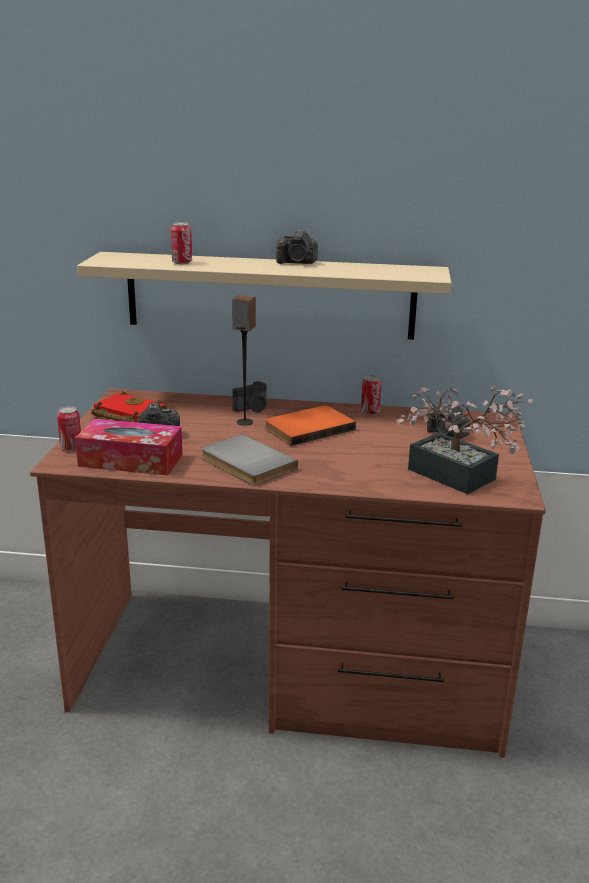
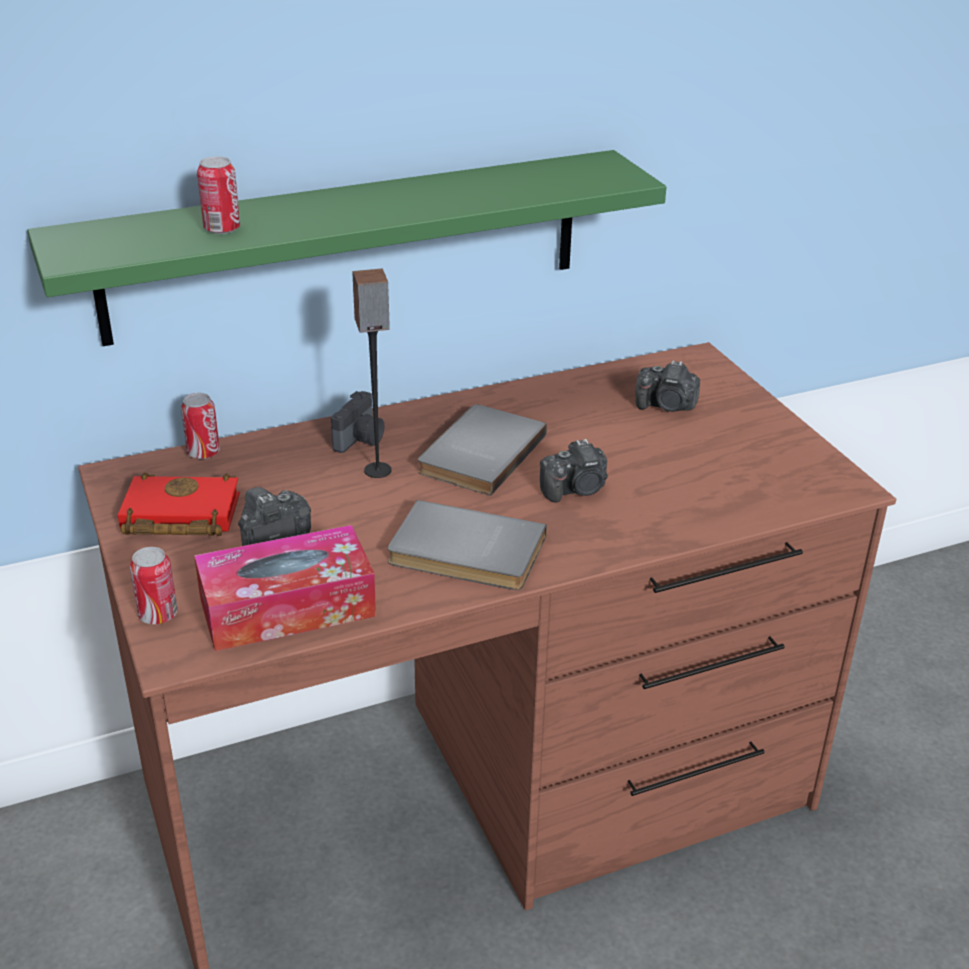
camera: 30 degrees left, 10 degrees up
(270, 295) = (346, 246): beige shelf -> green shelf
(297, 263) = (400, 188): camera -> camera (576, 489)
(307, 428) = (478, 453): orange book -> grey book
(370, 412) = (531, 396): can -> can (203, 453)
(459, 478) = (756, 480): potted plant -> none

